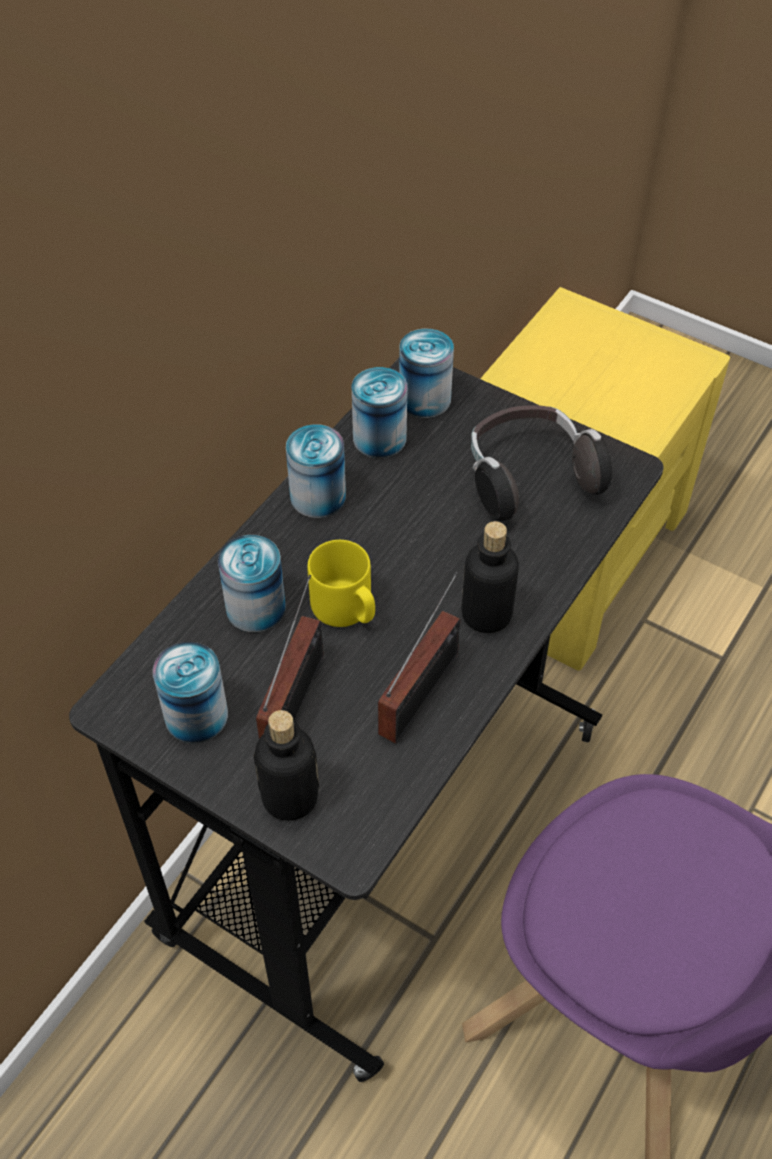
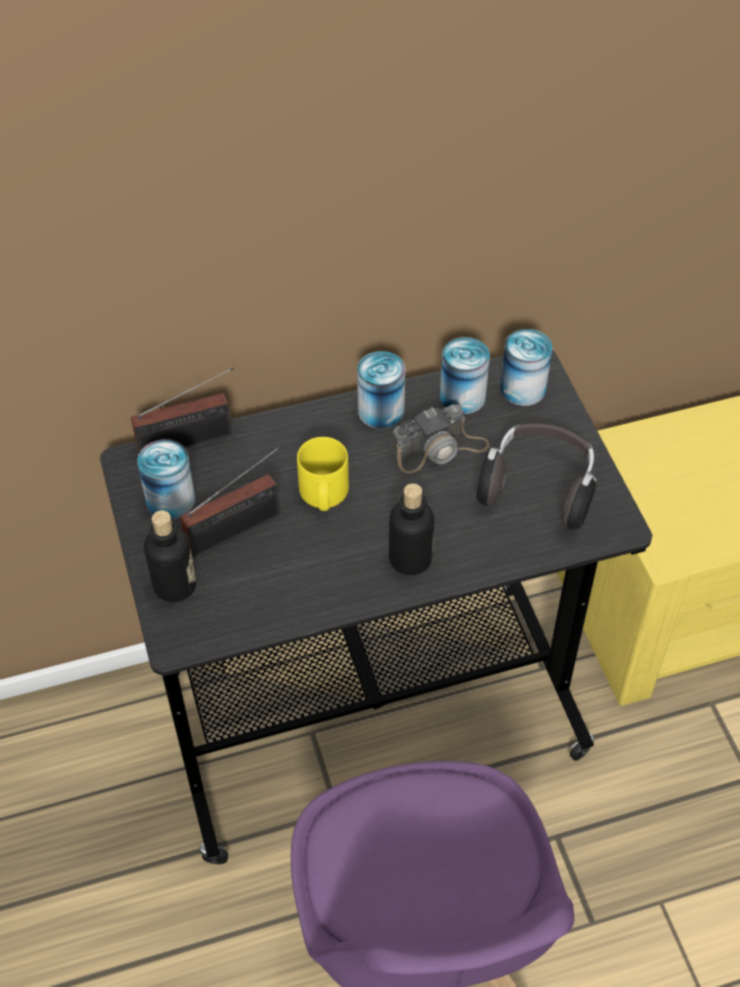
camera: 40 degrees right, 0 degrees up
(255, 608) = (269, 457): can -> none
(408, 497) = (440, 449): none -> camera
(424, 689) = (320, 578): radio -> radio (191, 441)

